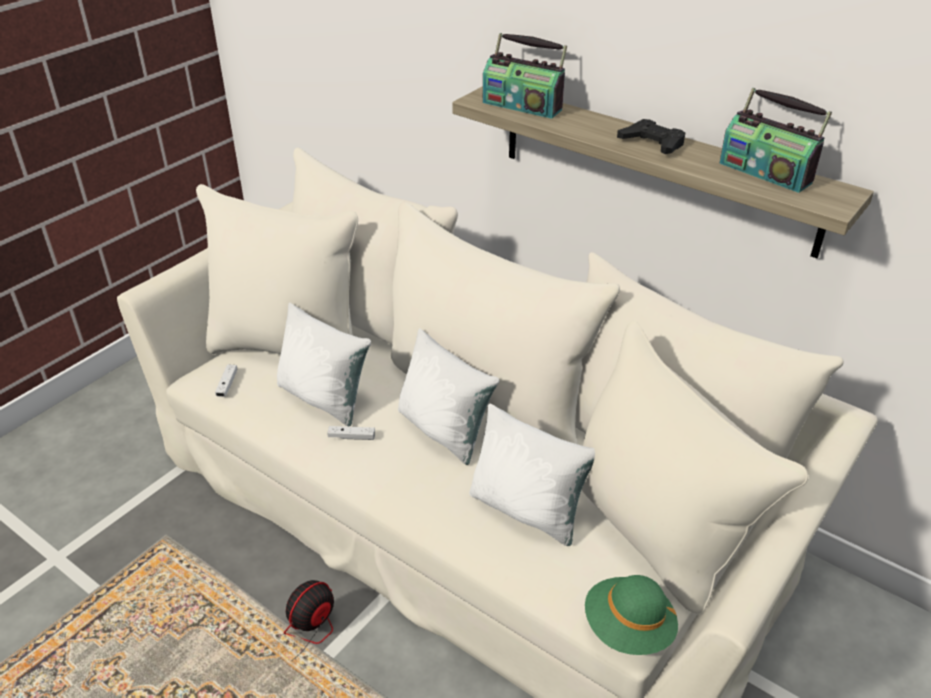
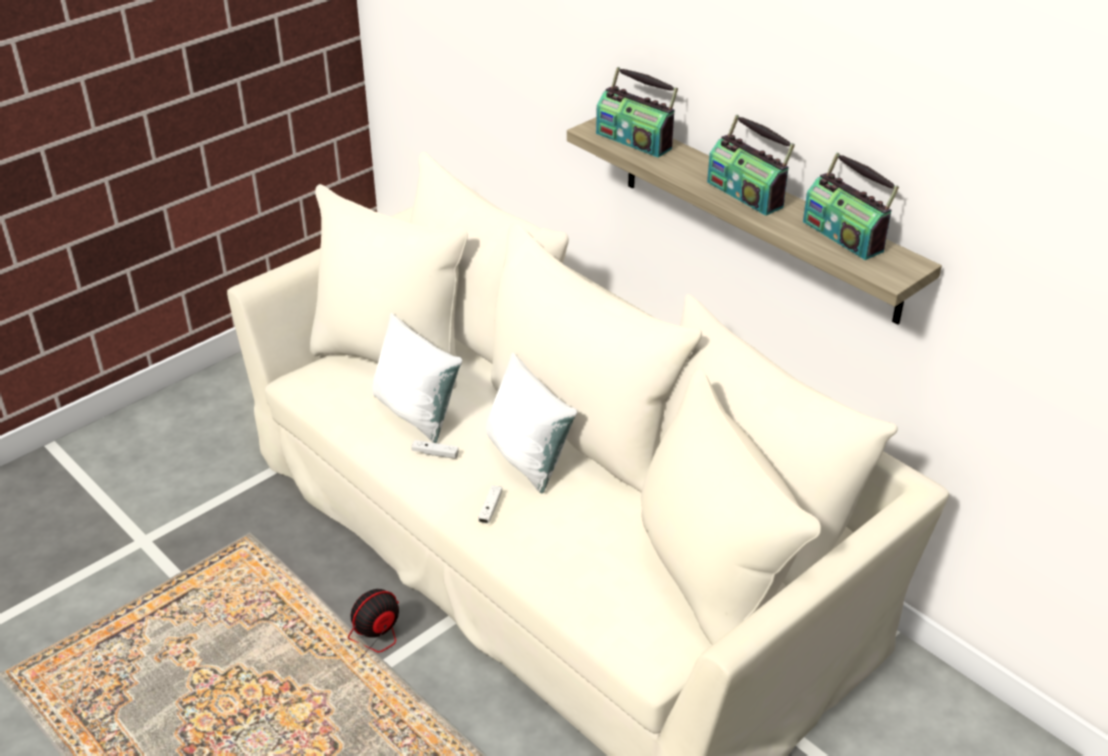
camera: 10 degrees right, 0 degrees up
(227, 385) = (324, 389): white game controller -> white game controller (490, 509)
(527, 510) = (589, 543): white pillow -> none
(628, 629) = (654, 659): green hat -> none
(652, 143) = (746, 194): black game controller -> radio

